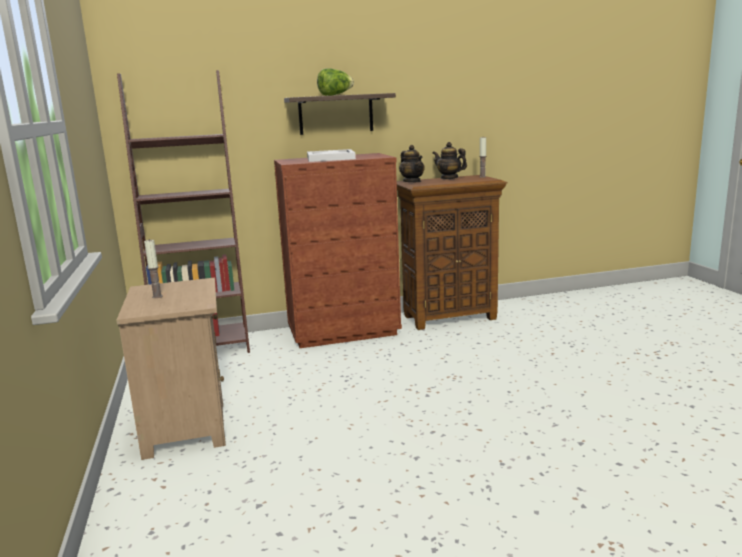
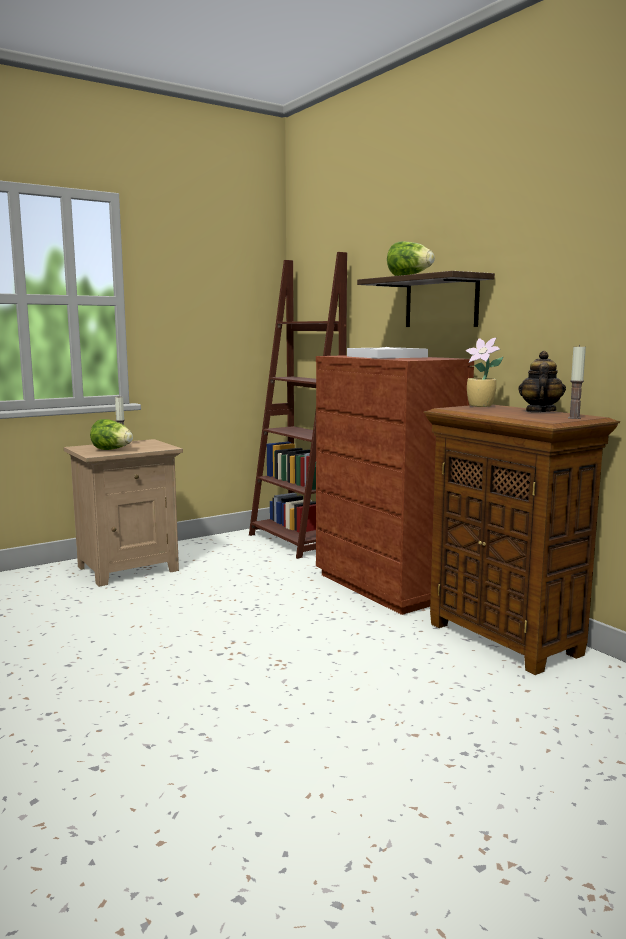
camera: 70 degrees right, 5 degrees down
(181, 299) = (112, 450): none -> lettuce
(412, 181) = (481, 406): teapot -> potted plant

